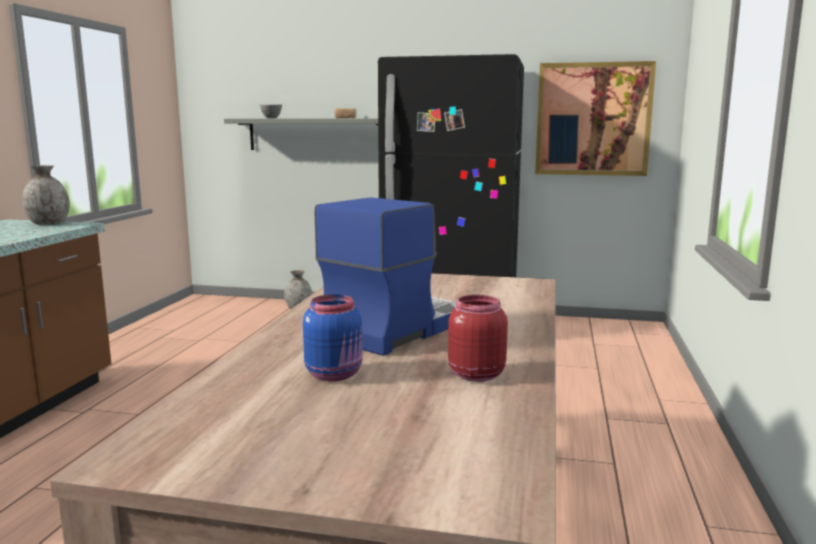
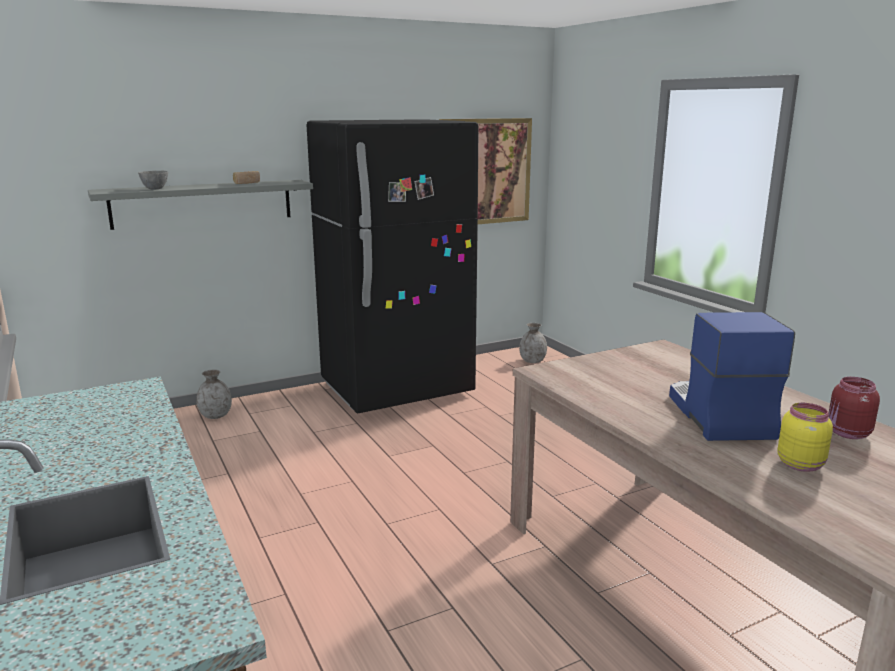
camera: 40 degrees left, 5 degrees up
(48, 224) = (93, 397): grey vase -> grey vase (532, 361)
(335, 374) = (800, 464): blue jar -> yellow jar

